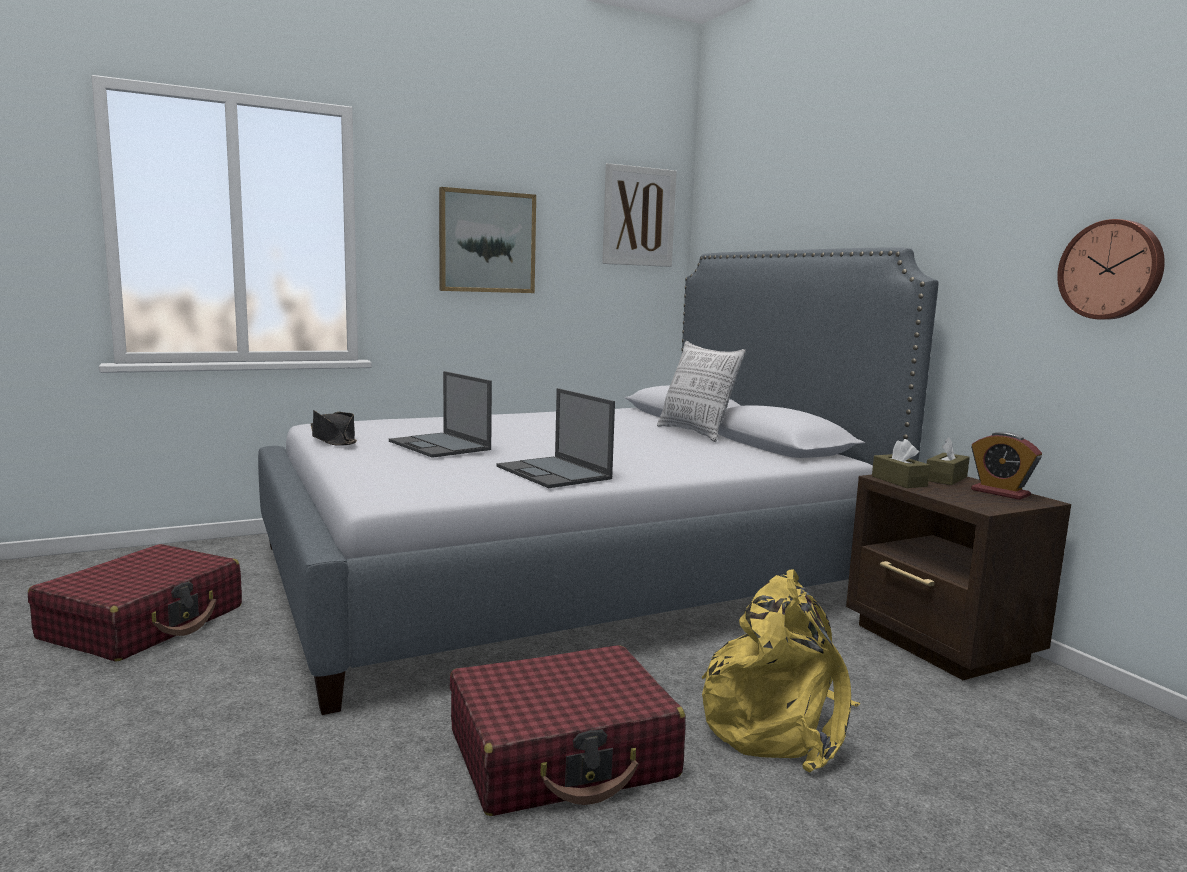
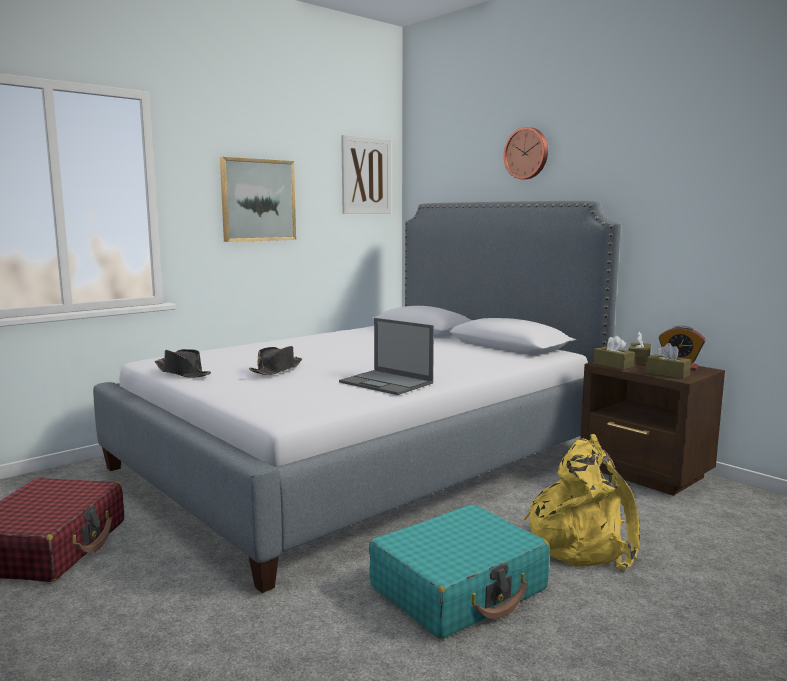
camera: 15 degrees left, 0 degrees up
(440, 446) = (277, 370): laptop -> black hat
(563, 755) = (459, 588): red suitcase -> turquoise suitcase
(696, 433) = (447, 342): pillow -> none
(969, 500) = (667, 374): none -> brown tissue box
(1112, 270) = (741, 216): wall clock -> wall clock (527, 153)

